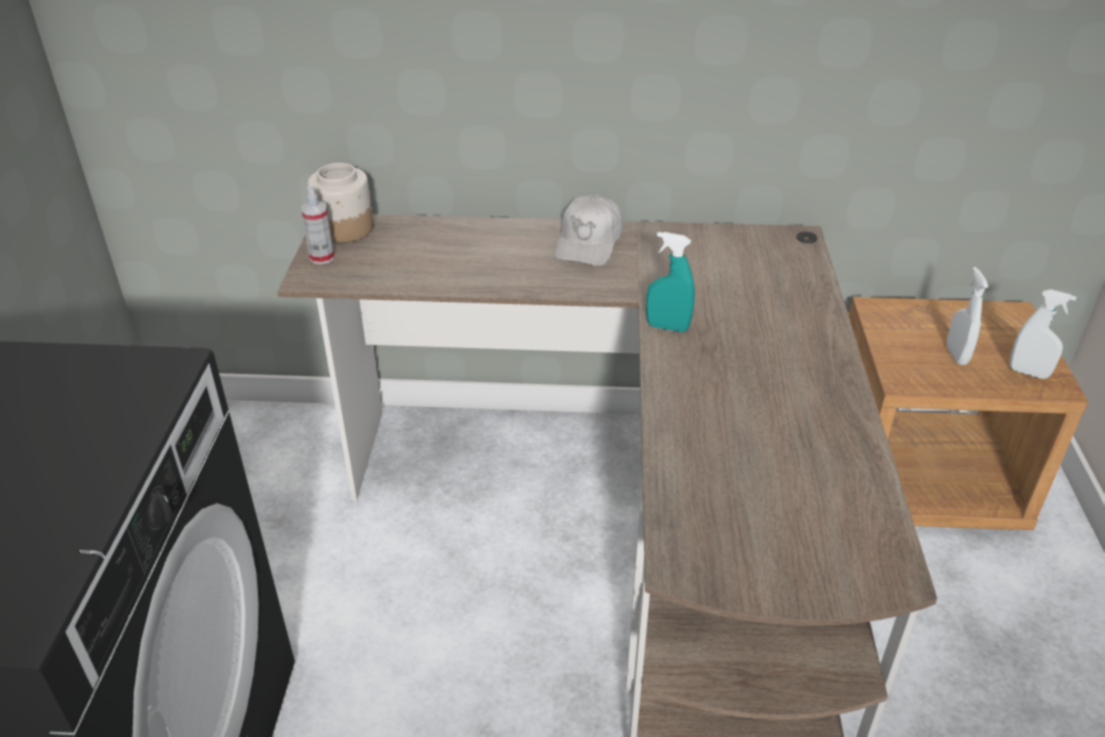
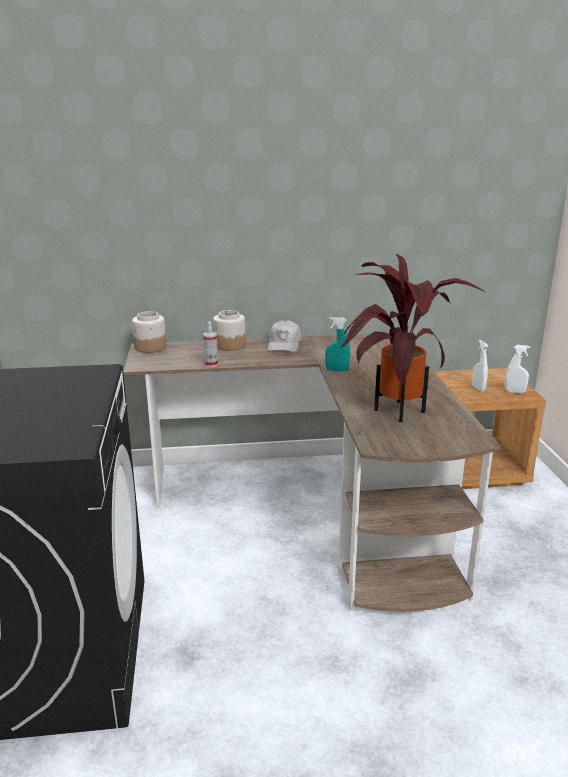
camera: 10 degrees left, 15 degrees down
(322, 257) = (142, 358): spray bottle -> spray bottle (211, 364)
(487, 235) = (229, 345): none -> jar
(744, 464) = (393, 411): none -> potted plant

